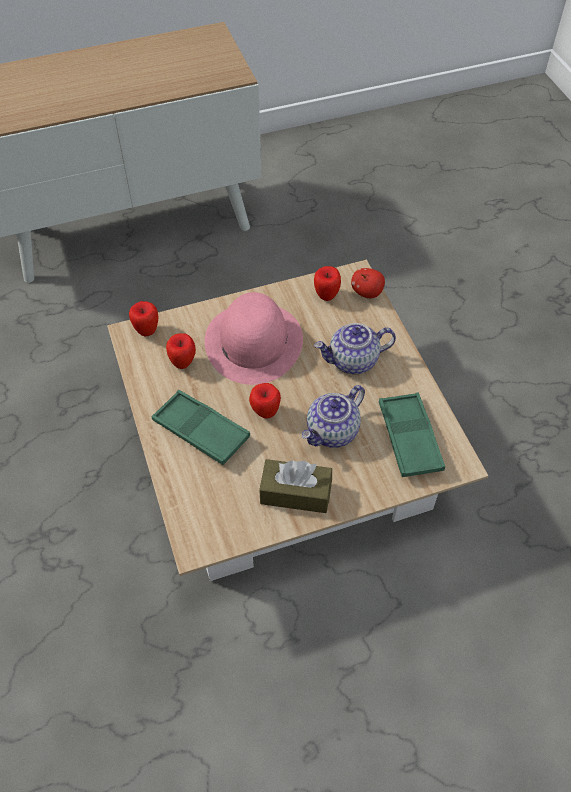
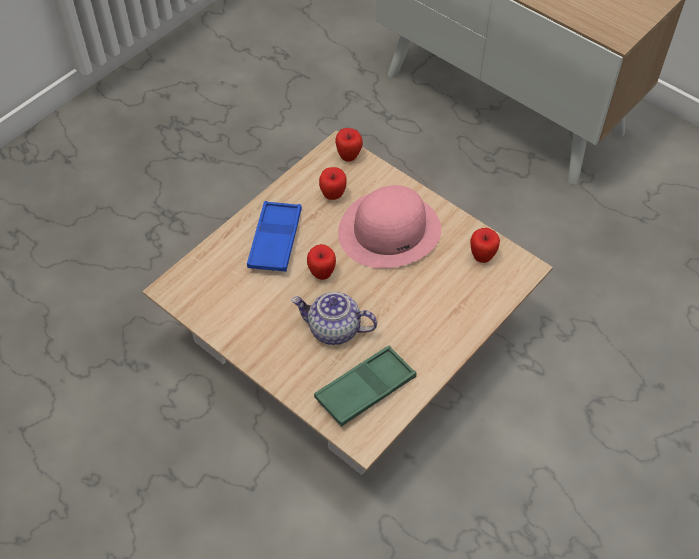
camera: 60 degrees right, 0 degrees up
(201, 431) = (275, 240): green tray -> blue tray
(295, 493) = (256, 331): brown tissue box -> none
(353, 361) = (421, 310): teapot -> none
(367, 292) = (510, 285): apple -> none

